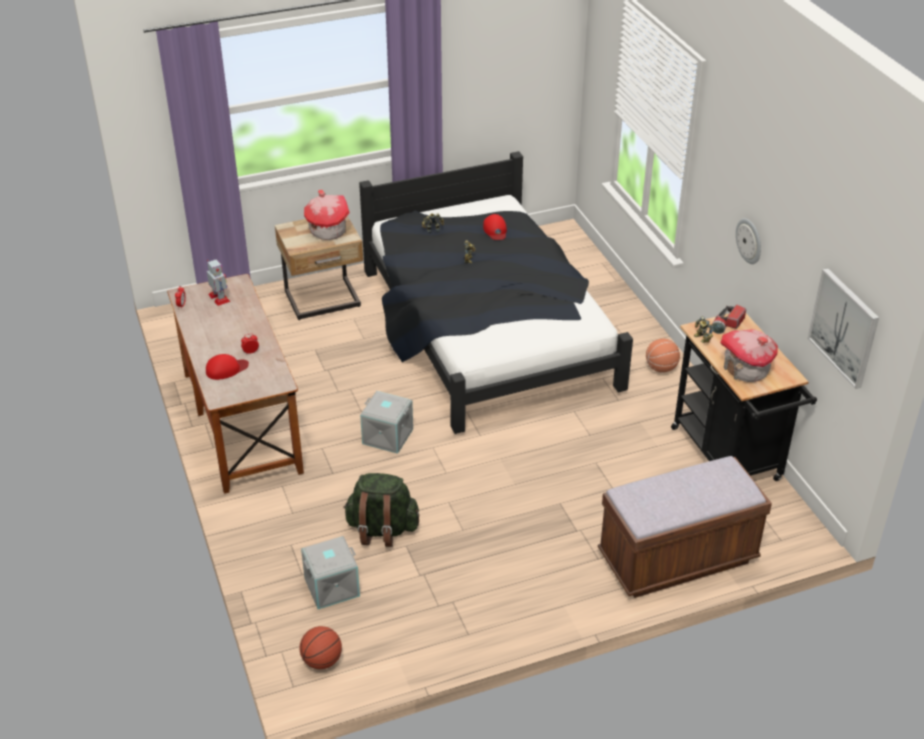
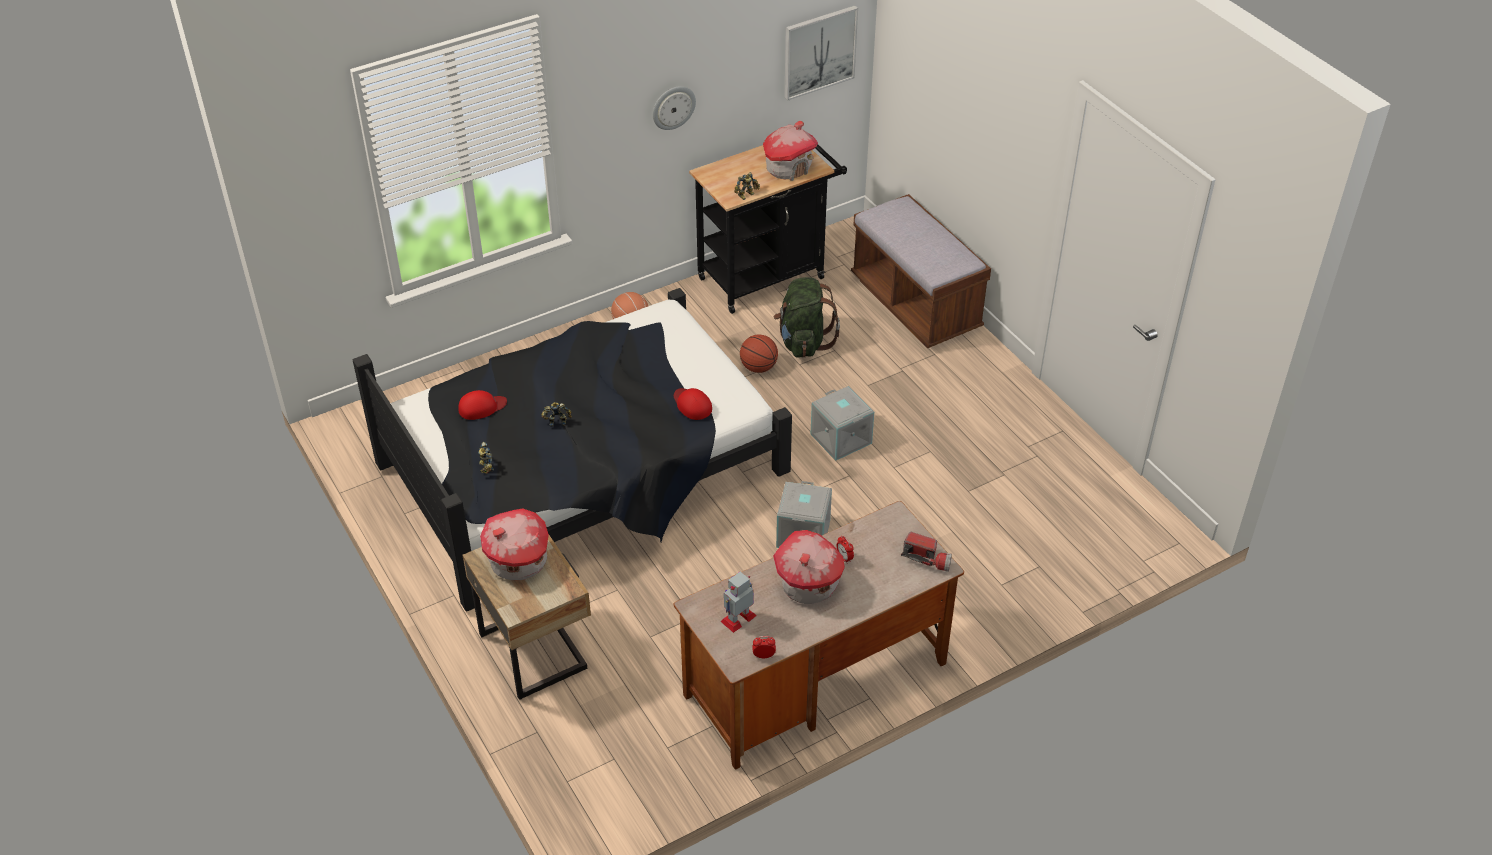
camera: 100 degrees left, 5 degrees up
(226, 369) = (885, 573): red cap -> red cap (692, 405)
(233, 332) = (808, 585): none -> toy house
(322, 660) = (1140, 528): basketball -> basketball (758, 367)
(332, 586) = (1045, 539): grey storage box -> grey storage box (840, 439)
(382, 529) = (952, 513): green backpack -> green backpack (803, 342)
(727, 324) = (718, 179): flashlight -> flashlight (927, 559)

